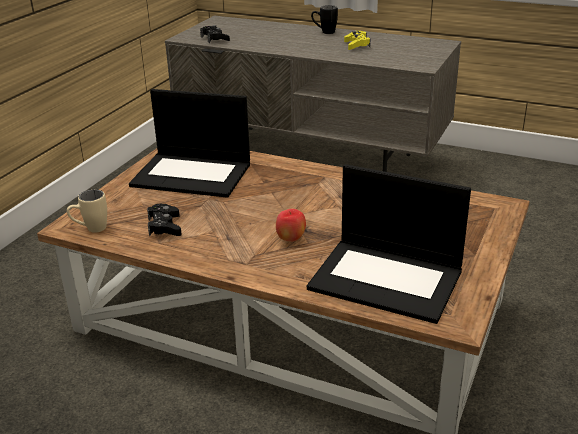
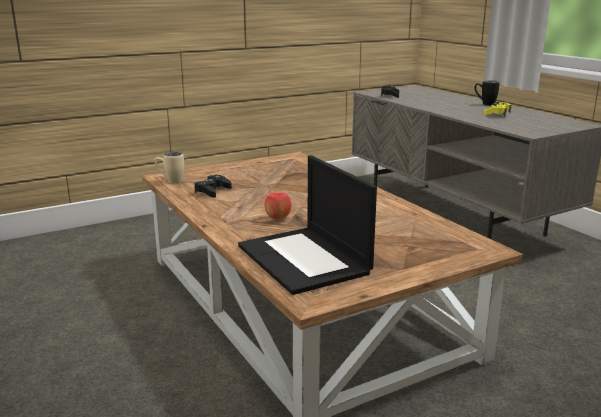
camera: 35 degrees right, 10 degrees down
(193, 174) = (277, 172): laptop -> none

